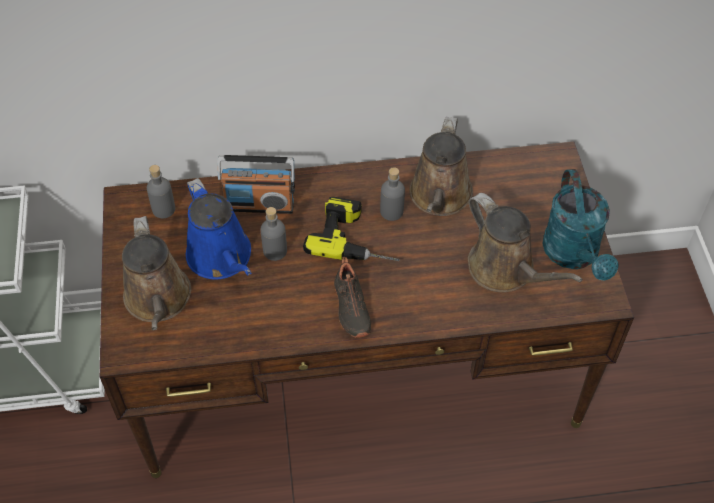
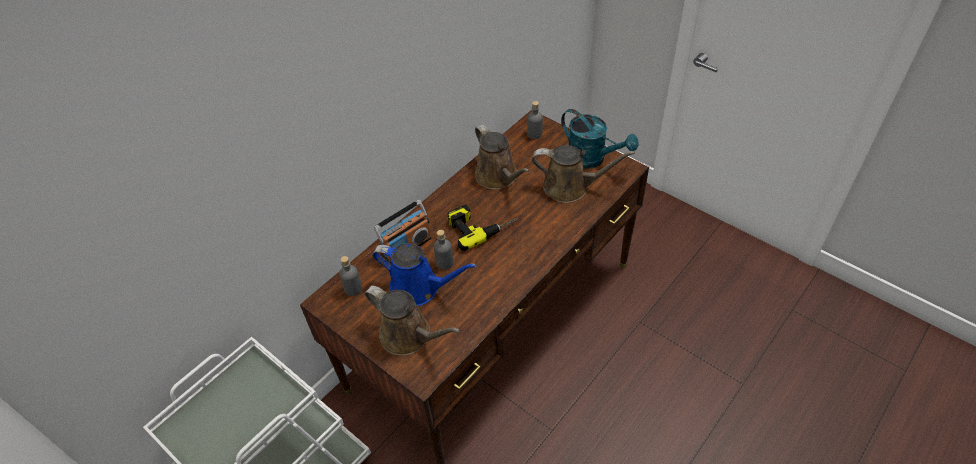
camera: 40 degrees left, 5 degrees down
(350, 308) = (518, 260): black shoe -> none
(391, 211) = (483, 200): grey bottle -> grey bottle (534, 134)

